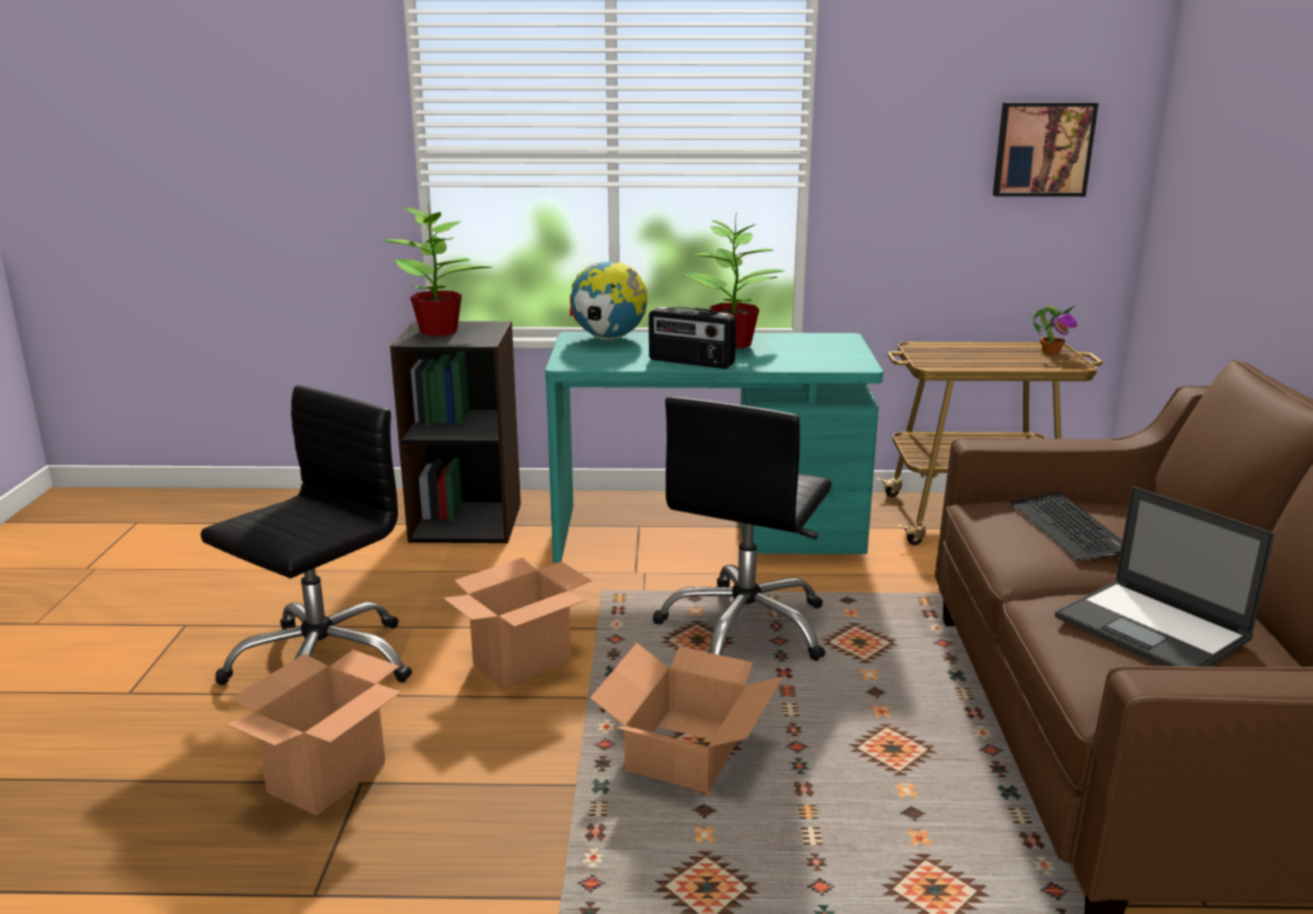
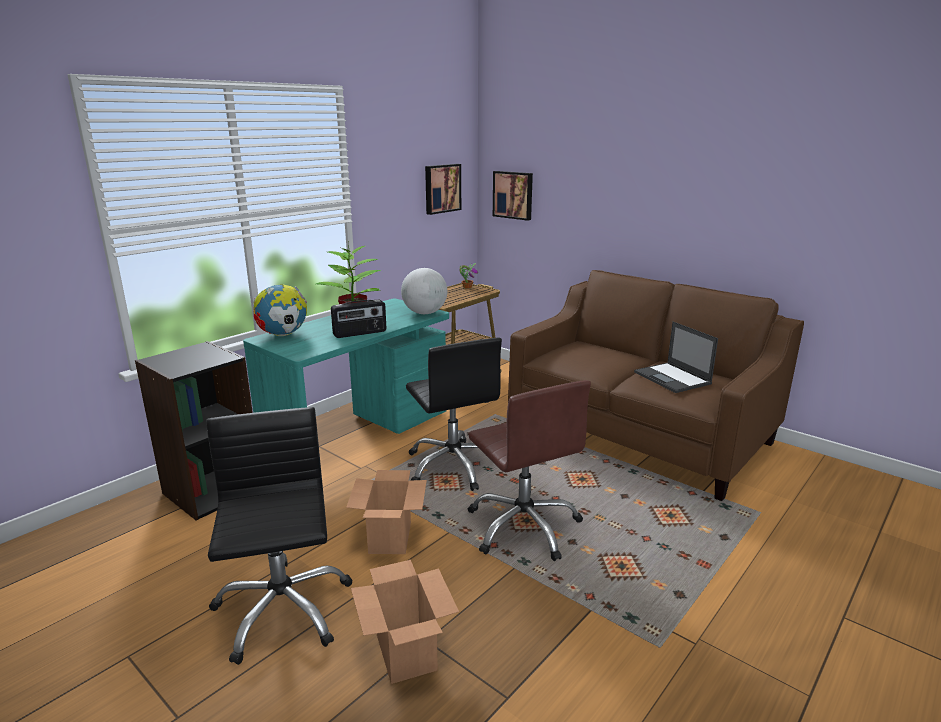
camera: 50 degrees left, 0 degrees up
(439, 331) = (178, 360): potted plant -> none
(684, 750) = (524, 526): cardboard box -> brown office chair
(842, 363) = (424, 313): none -> globe
(1070, 528) = (587, 356): keyboard -> none
(1154, 629) = (673, 378): laptop -> laptop turned 60 degrees clockwise
(1192, 176) = (513, 195): none -> picture

